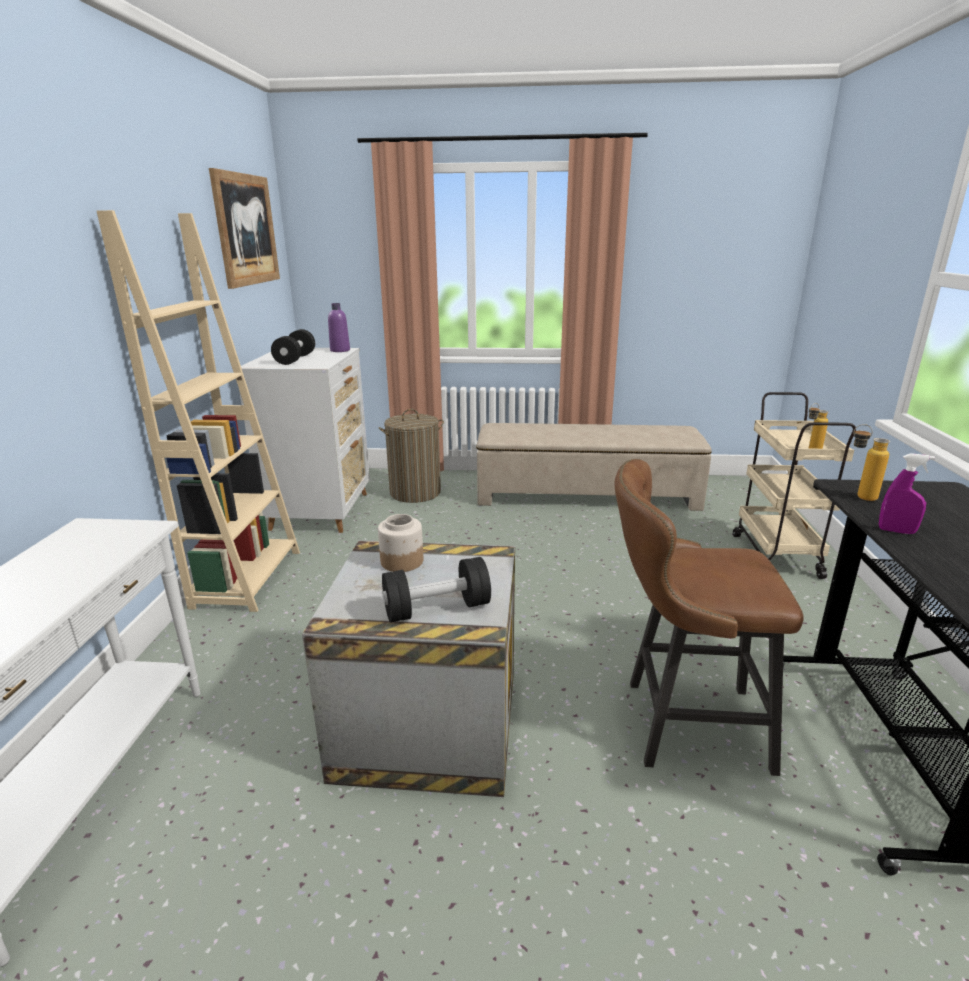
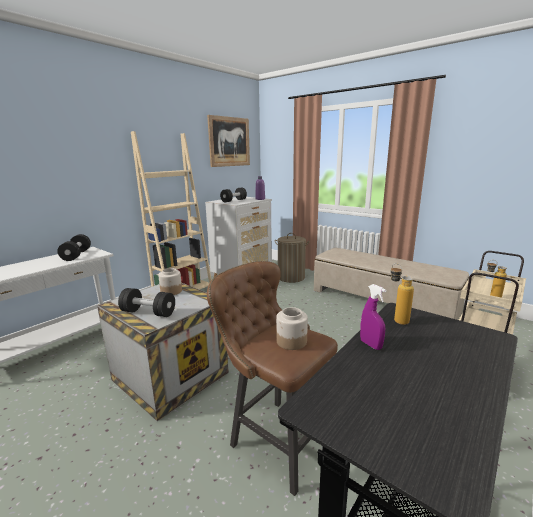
camera: 35 degrees right, 5 degrees down
(85, 547) = (76, 255): none -> black dumbbell
(731, 569) = (292, 341): none -> jar

